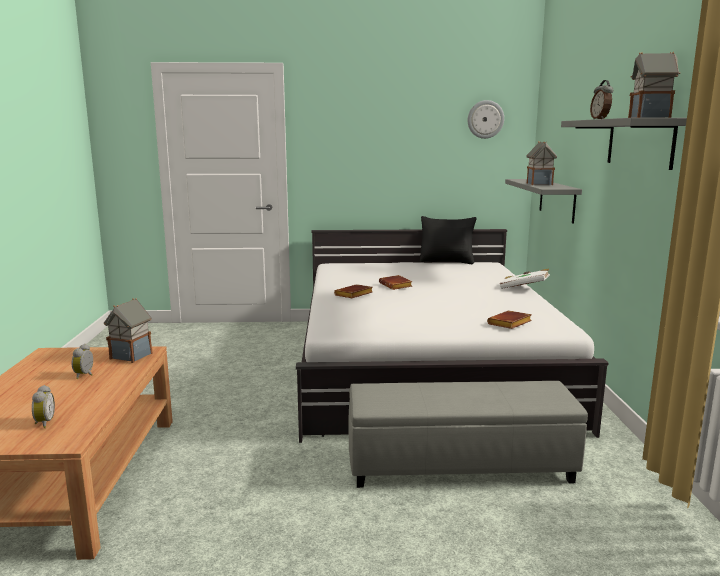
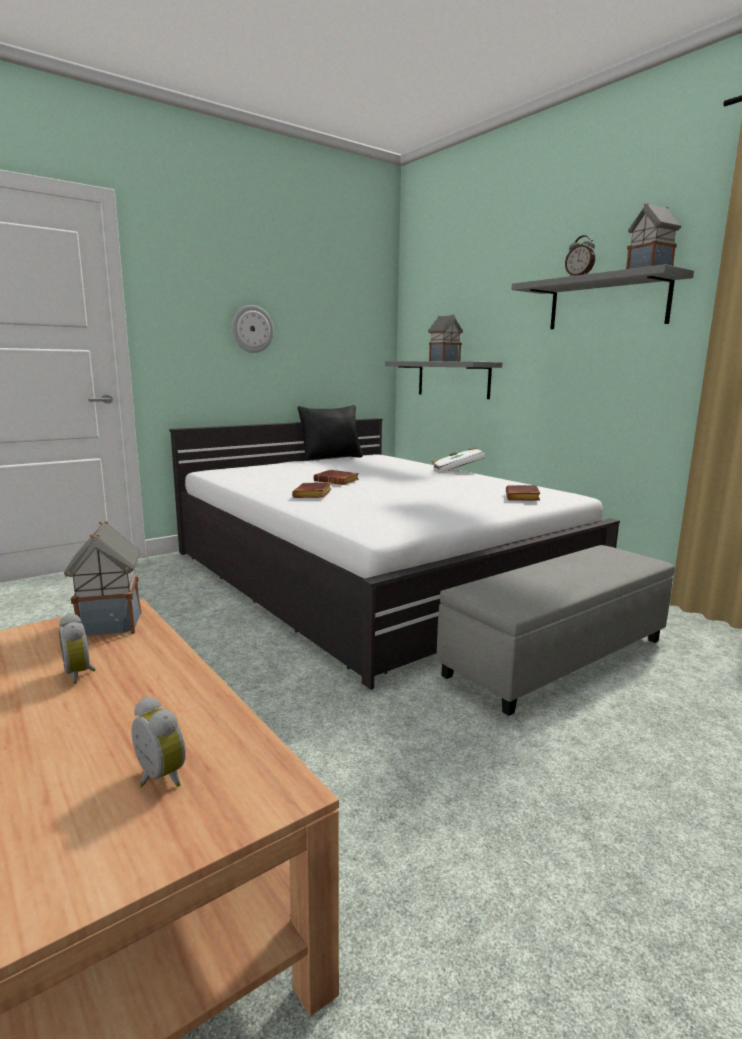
camera: 35 degrees left, 0 degrees up
(485, 119) = (354, 295): wall clock -> wall clock (252, 329)

